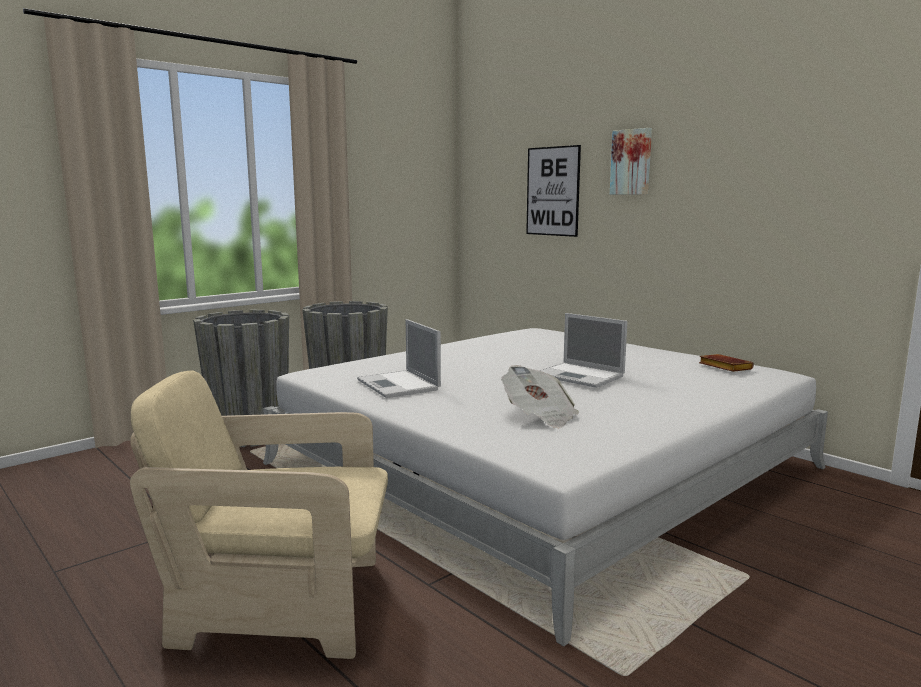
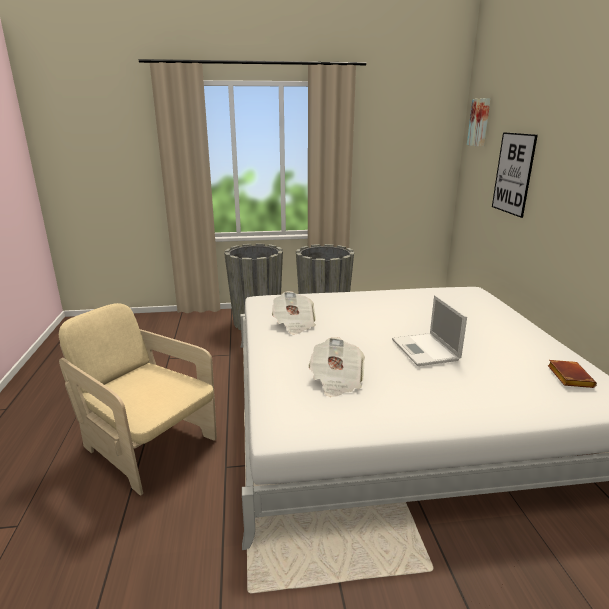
camera: 35 degrees right, 10 degrees up
(399, 385) = (294, 324): laptop -> newspaper
(631, 162) = (570, 157): picture -> picture (480, 122)

